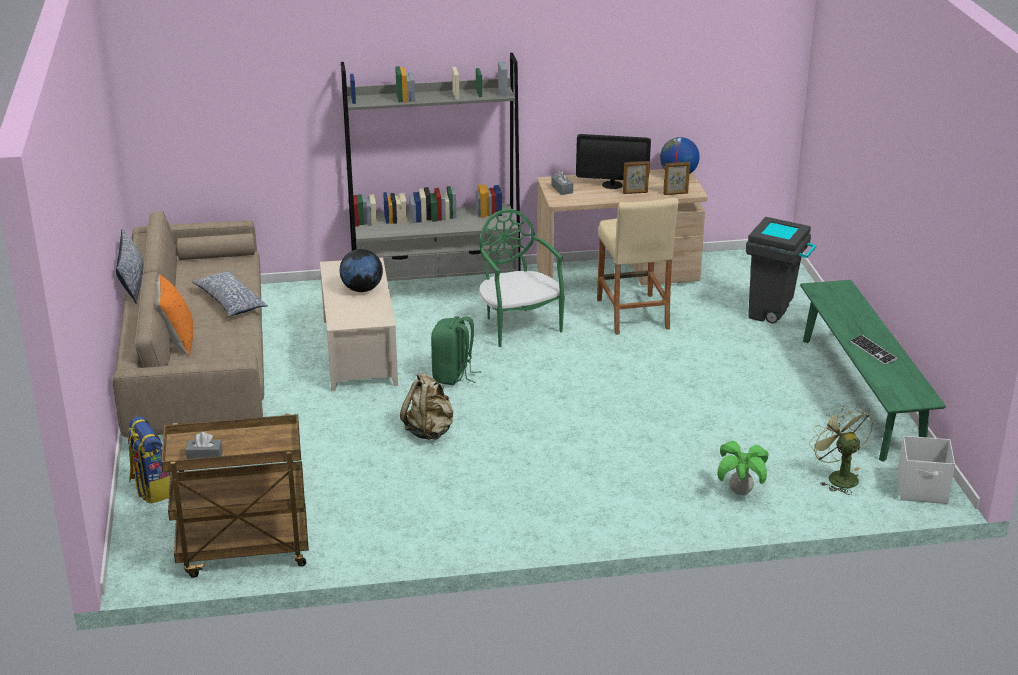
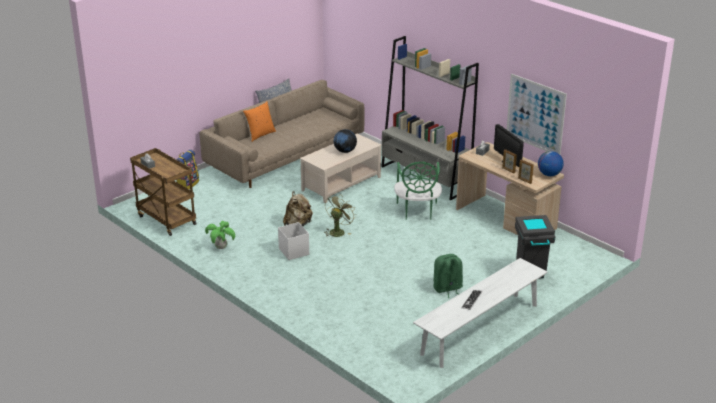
camera: 55 degrees right, 0 degrees up
(230, 302) = (305, 131): pillow -> none
(453, 376) = (350, 212): green backpack -> green backpack (447, 289)
(518, 325) = (417, 211): green chair -> green chair turned 150 degrees clockwise
(626, 96) = (535, 114): none -> picture
(632, 314) = (472, 236): beige stool -> none
(740, 492) = (341, 321): potted plant -> potted plant (221, 247)
(838, 476) = (388, 345): green fan -> green fan (338, 231)
(860, 395) = (480, 329): green bench -> white bench
(923, 490) = (406, 375): white storage box -> white storage box (294, 252)

